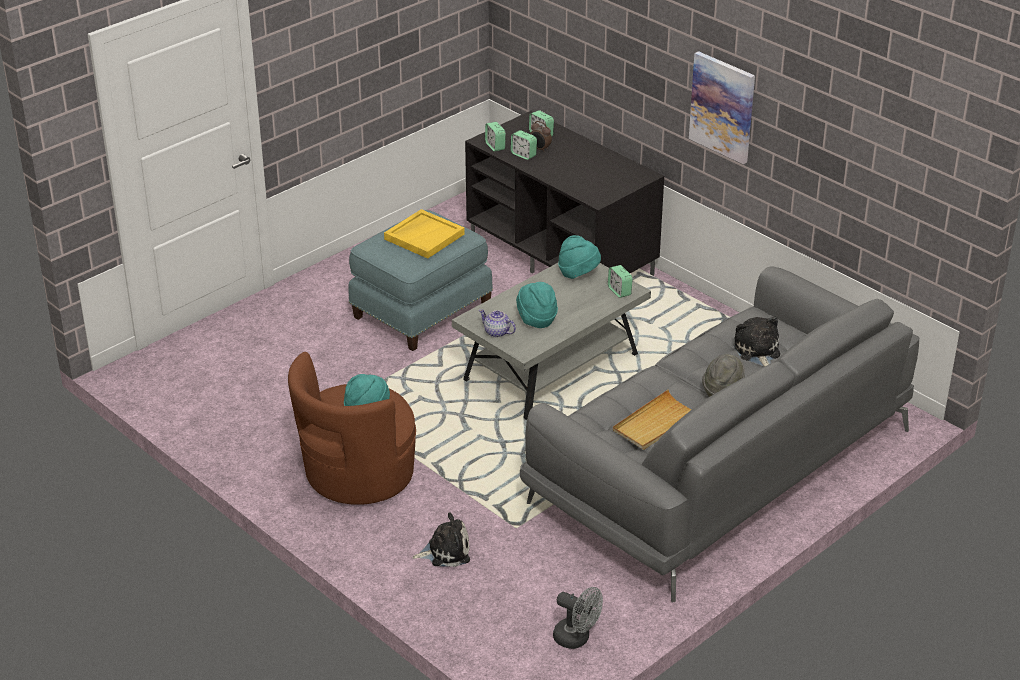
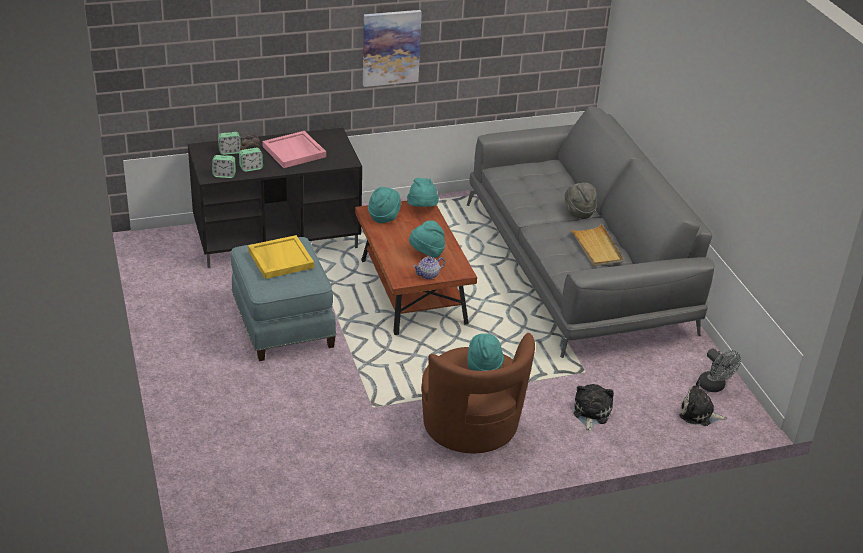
camera: 65 degrees left, 0 degrees up
(551, 367) = (412, 292): grey coffee table -> brown coffee table
(577, 639) = (714, 387): grey fan -> grey fan turned 90 degrees clockwise
(581, 166) = (294, 152): none -> pink tray
(619, 291) = (422, 209): alarm clock -> turquoise hat
(757, 351) = (543, 184): plush toy -> plush toy (699, 414)

